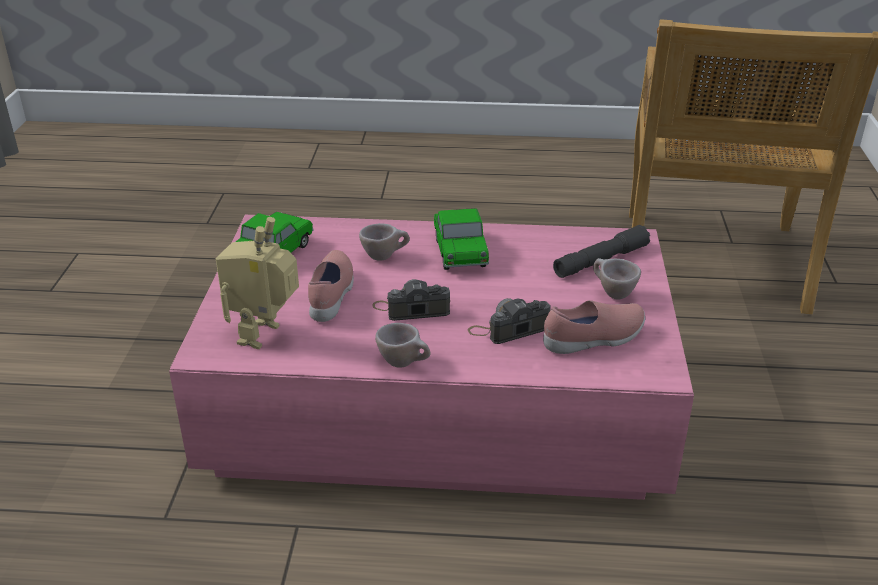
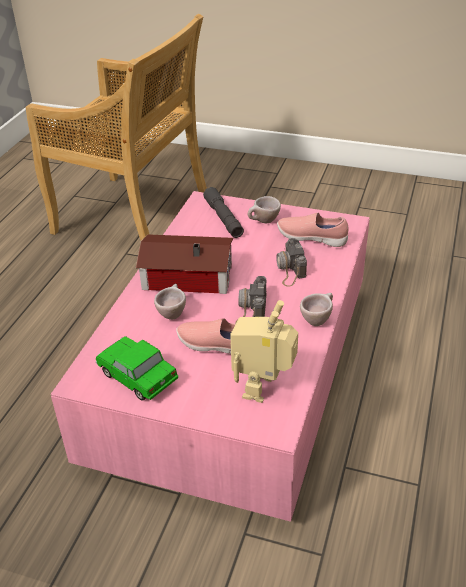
camera: 75 degrees left, 5 degrees up
(266, 336) = (264, 389): toy robot -> toy robot turned 75 degrees clockwise
(460, 253) = (185, 275): toy car -> toy house
(594, 340) = (312, 238): pink shoe -> pink shoe turned 60 degrees counterclockwise

